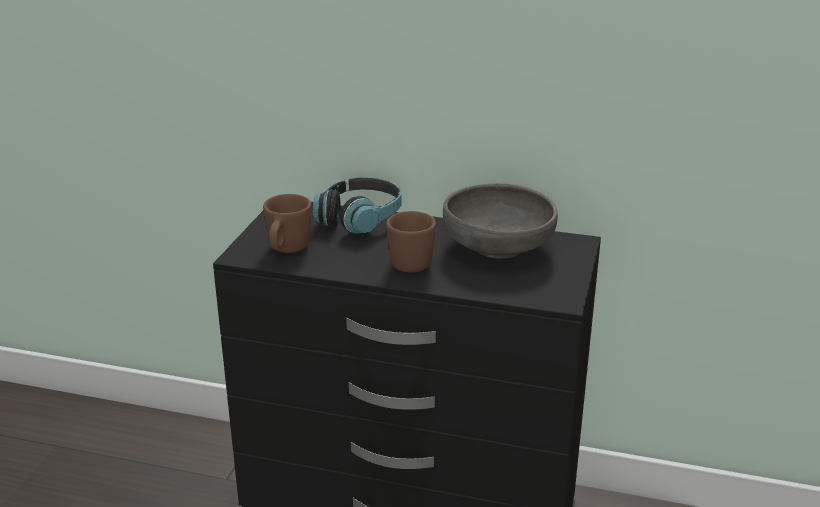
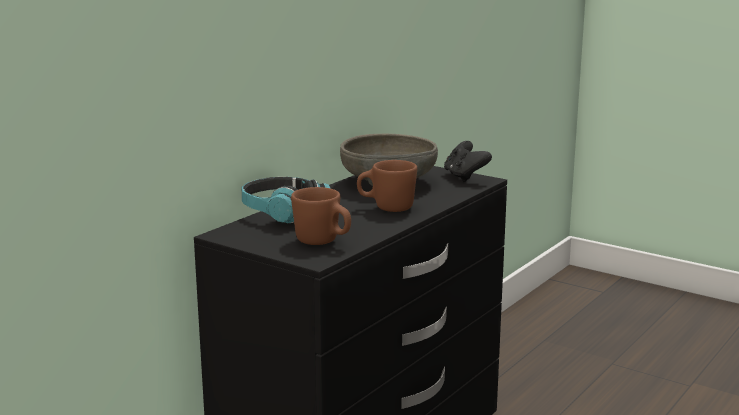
camera: 70 degrees left, 10 degrees down
(561, 286) = (465, 177): none -> black game controller

